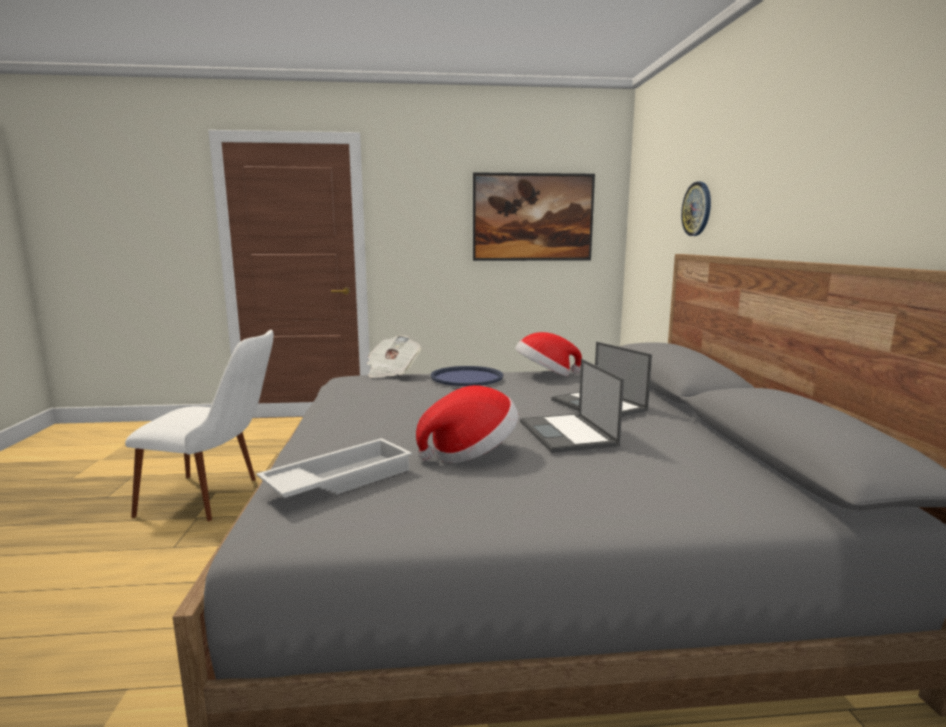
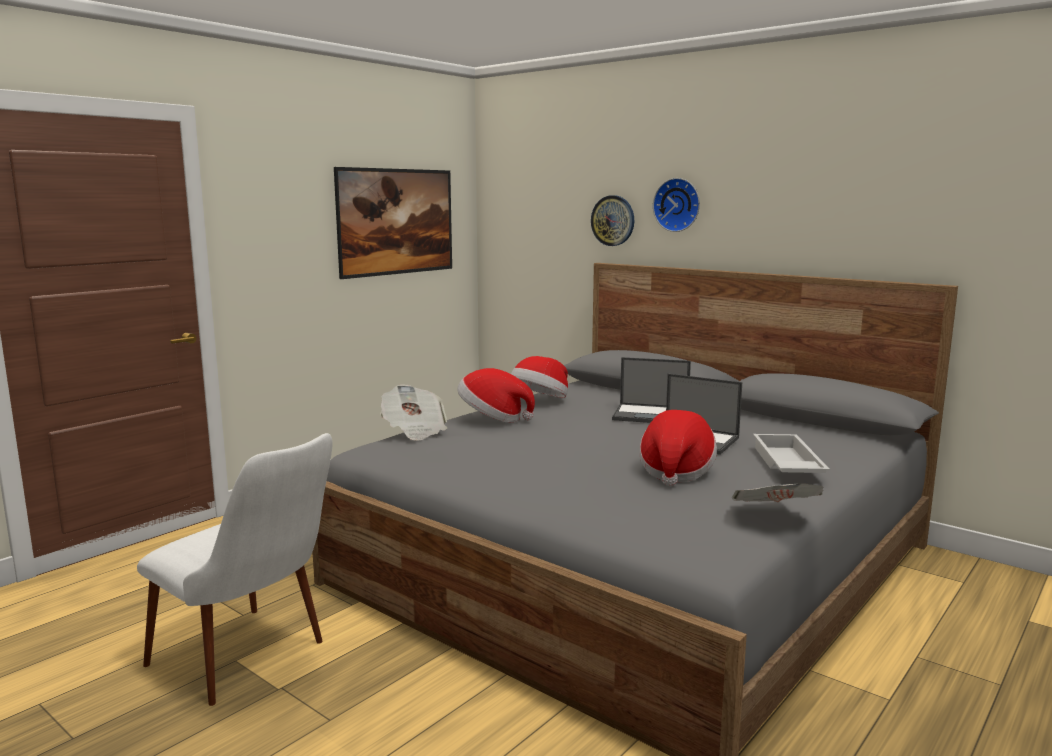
camera: 45 degrees left, 0 degrees up
(217, 497) = (253, 662): white chair -> white chair turned 75 degrees clockwise
(339, 479) = (662, 516): white tray -> white tray (785, 464)
(418, 523) = (774, 517): none -> newspaper
(467, 377) = (493, 418): blue tray -> hat
(742, 184) = (678, 205): none -> wall clock

